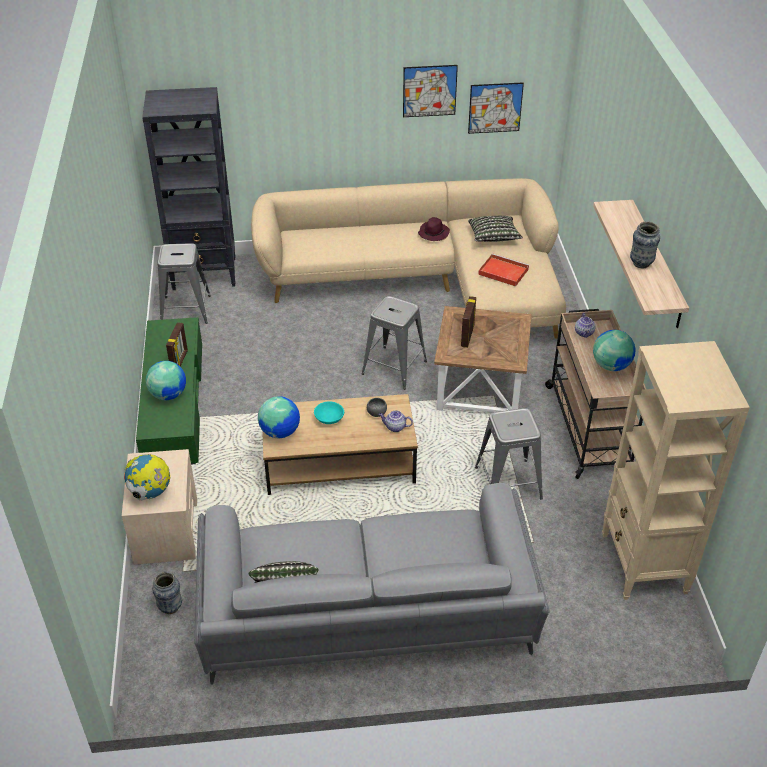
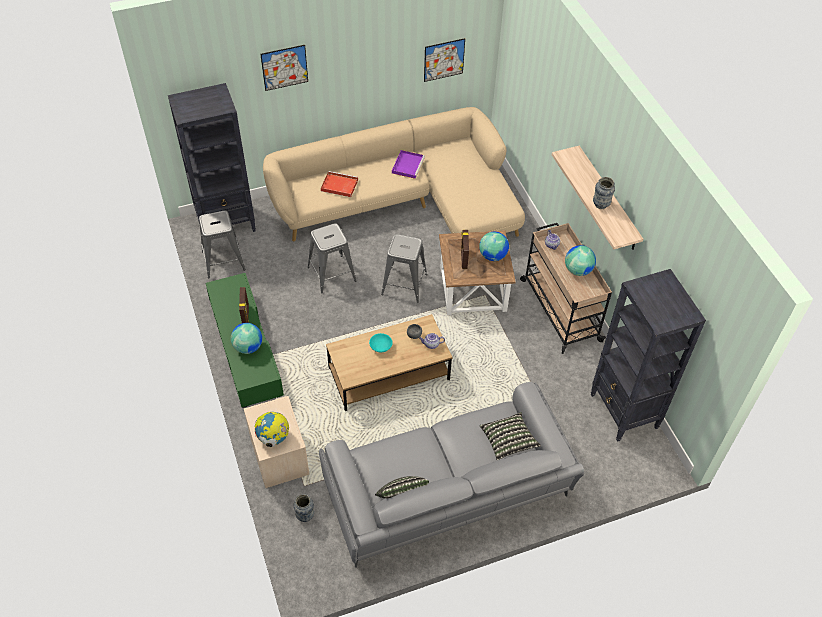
camera: 15 degrees left, 10 degrees up
(280, 432) = (348, 365): globe -> globe (493, 256)
(429, 91) = (393, 56): picture -> picture (284, 67)
(433, 233) = (408, 165): purple hat -> purple tray
(493, 237) = (455, 162): pillow -> pillow (508, 441)
(502, 271) = (471, 193): red tray -> red tray (338, 185)
(508, 482) = (515, 366): grey stool -> grey stool (332, 274)
(644, 564) = (624, 412): beige bookcase -> black bookcase

